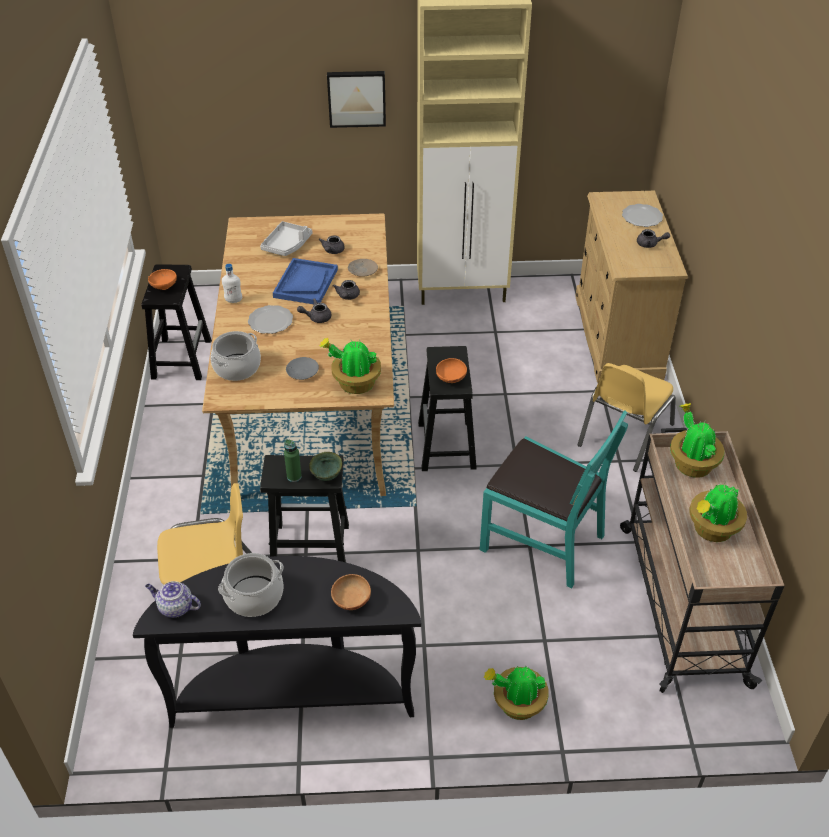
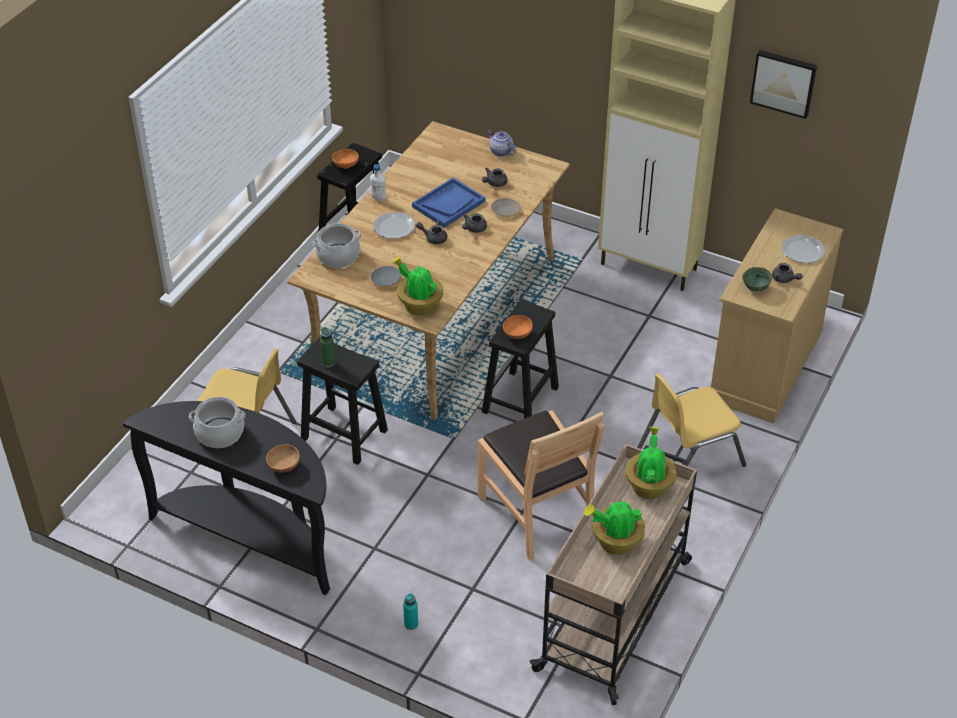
camera: 30 degrees right, 0 degrees up
(175, 608) = (162, 417): teapot -> teapot (500, 151)
(287, 245) = (460, 164): grey tray -> none
(327, 476) = (353, 373): green bowl -> green bowl (756, 289)
(356, 98) = (575, 46): picture -> picture (783, 82)
(517, 704) = (411, 624): potted plant -> turquoise bottle
(542, 541) = (537, 512): turquoise chair -> brown chair

